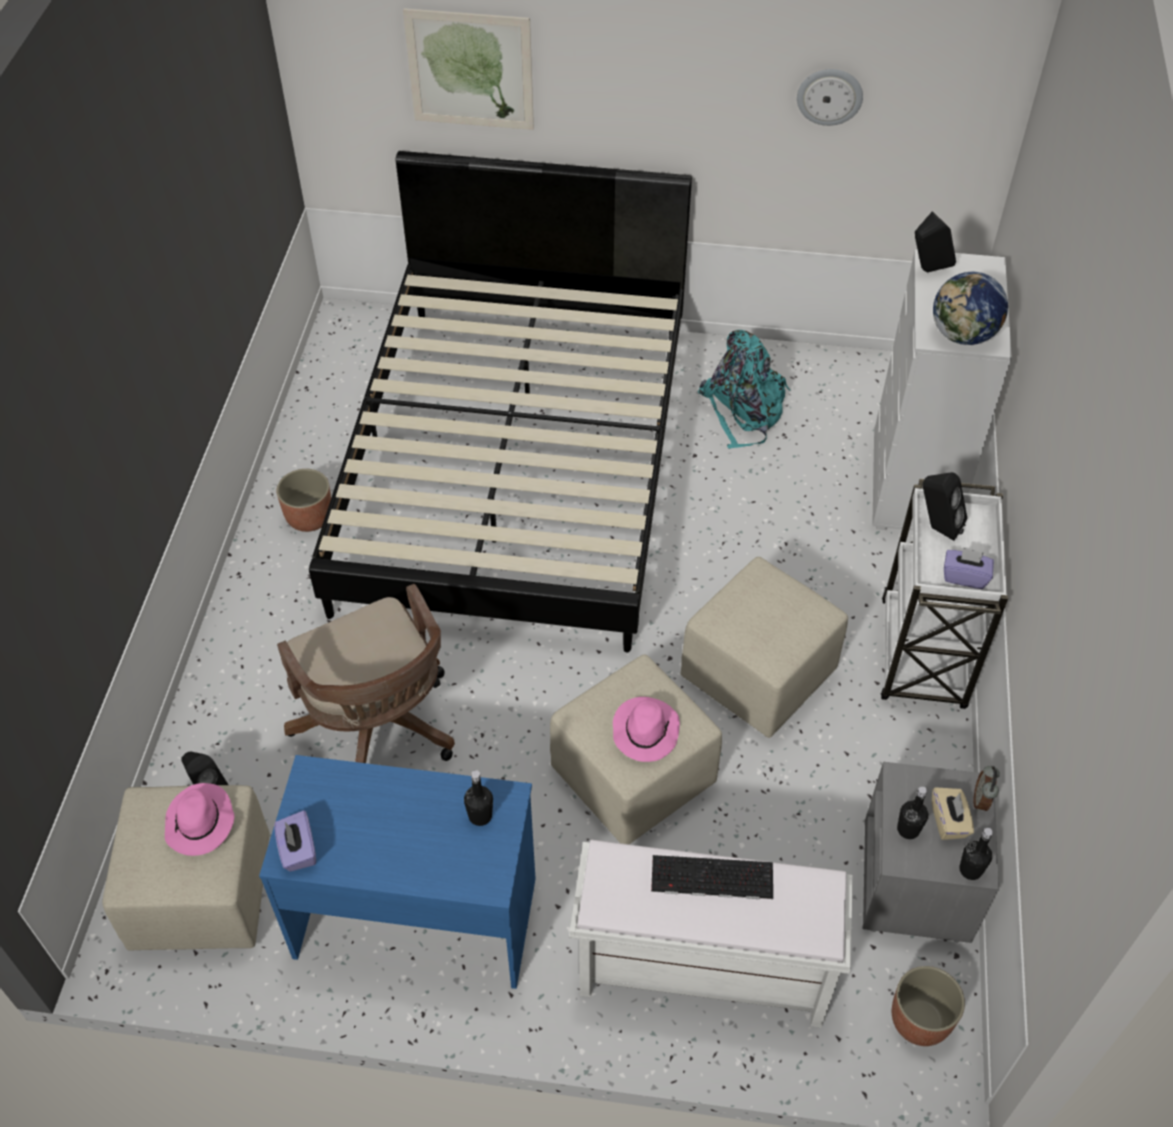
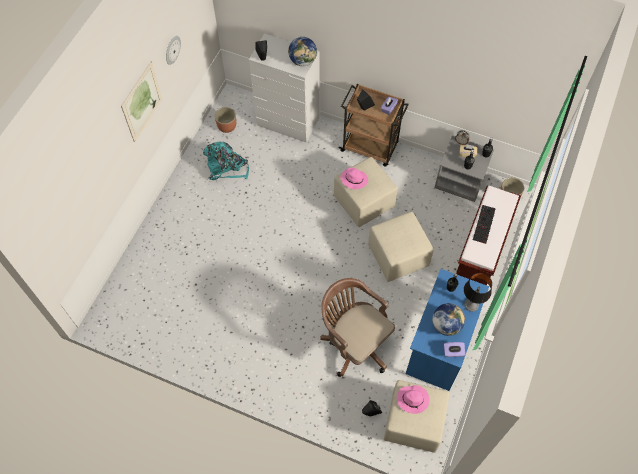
camera: 75 degrees left, 10 degrees up
(310, 517) = (228, 353): planter -> planter (227, 126)
(371, 822) = (446, 325): none -> globe
(380, 731) = (354, 343): brown office chair -> brown office chair turned 120 degrees counterclockwise
(441, 871) = (471, 305): none -> table lamp
(470, 70) = (87, 178): picture -> picture (142, 102)
(516, 464) = (226, 261): black bed -> none
(645, 731) = (407, 234): pink hat -> pink hat (353, 179)
(700, 970) = (480, 255): white bench -> brown bench
(922, 656) = (370, 147): white cart -> brown cart

